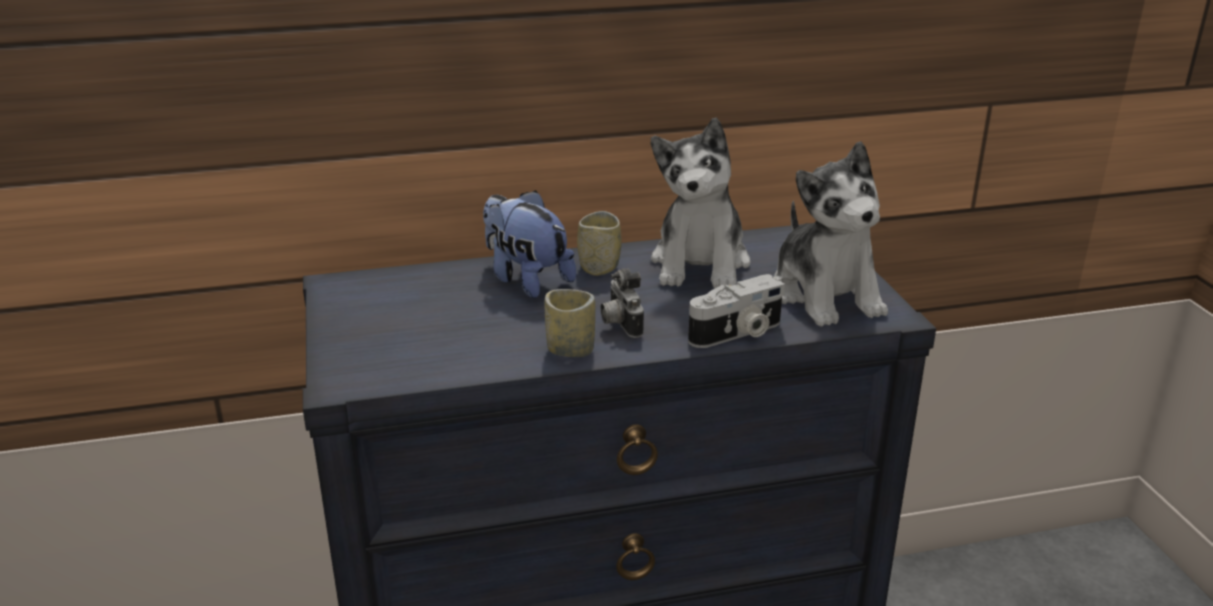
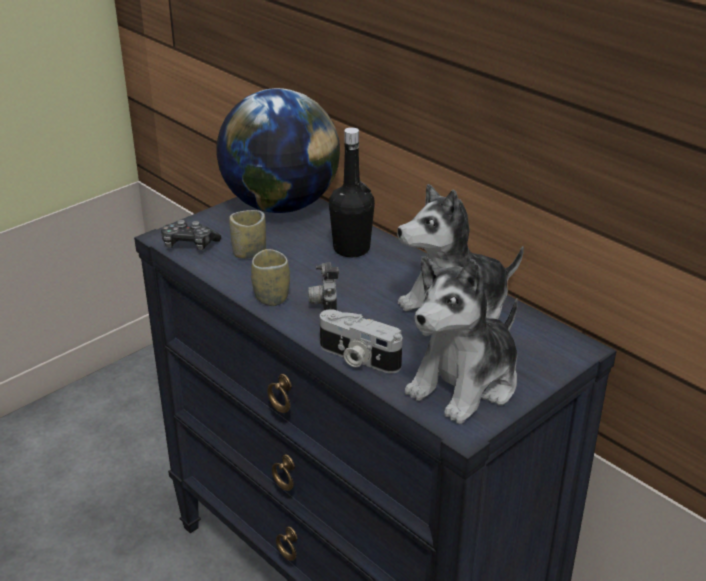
camera: 60 degrees right, 5 degrees up
(372, 292) = (280, 205): none -> globe
(382, 372) = (189, 245): none -> game controller
(526, 279) = (351, 249): plush toy -> black bottle
(599, 267) = (400, 270): cup -> cup (249, 253)
(619, 324) = (323, 304): camera -> camera turned 45 degrees counterclockwise

